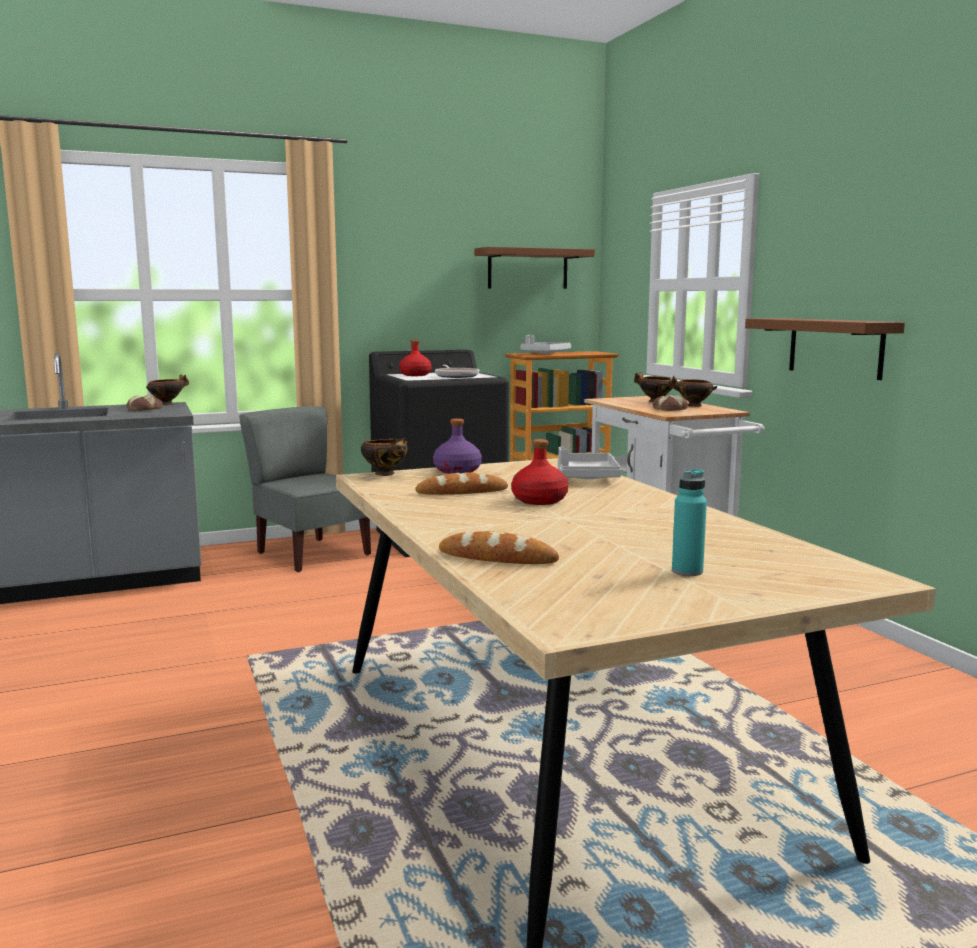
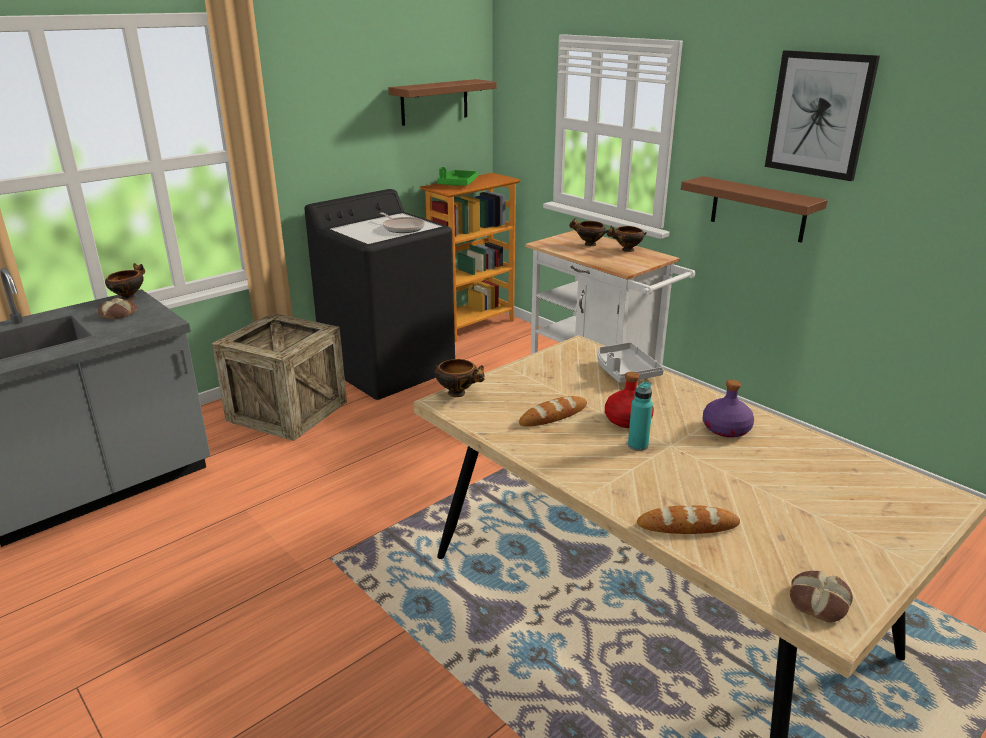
camera: 20 degrees left, 15 degrees up
(311, 554) = (287, 411): grey chair -> crate
(415, 375) = (360, 228): red bottle -> none
(457, 471) = (512, 377): purple bottle -> purple bottle (726, 429)
(545, 353) = (457, 184): grey tray -> green tray
(669, 409) = (615, 259): bread -> bread (818, 601)
(687, 571) = (832, 516): turquoise bottle -> turquoise bottle (637, 445)
(889, 222) = (819, 114): none -> picture

